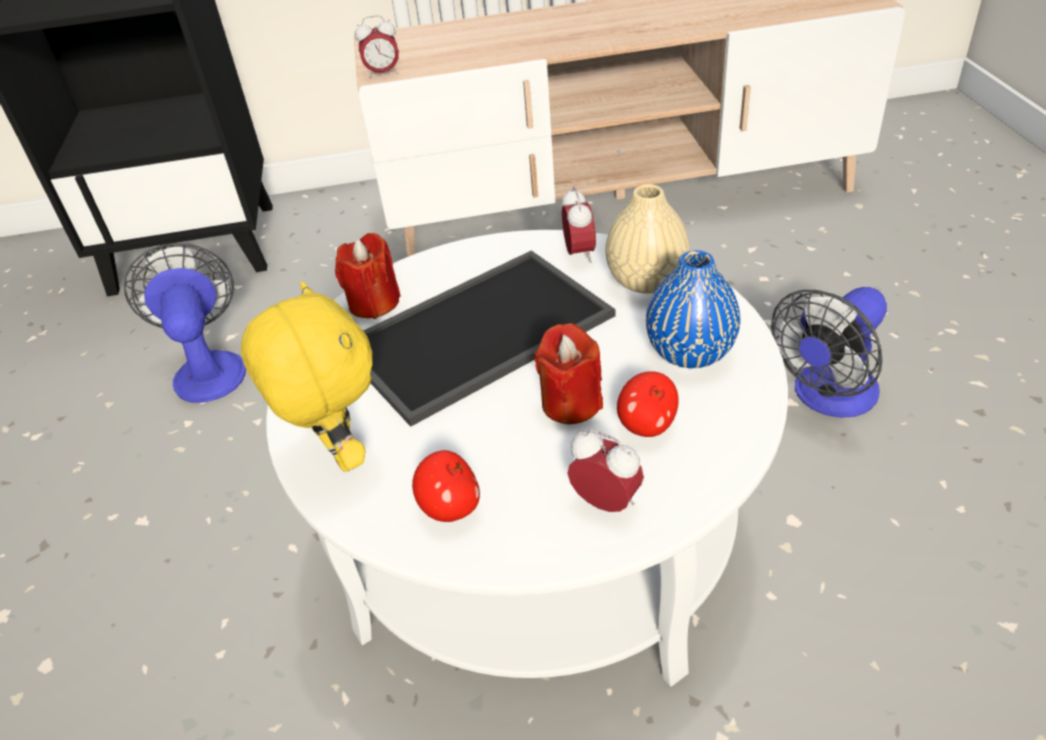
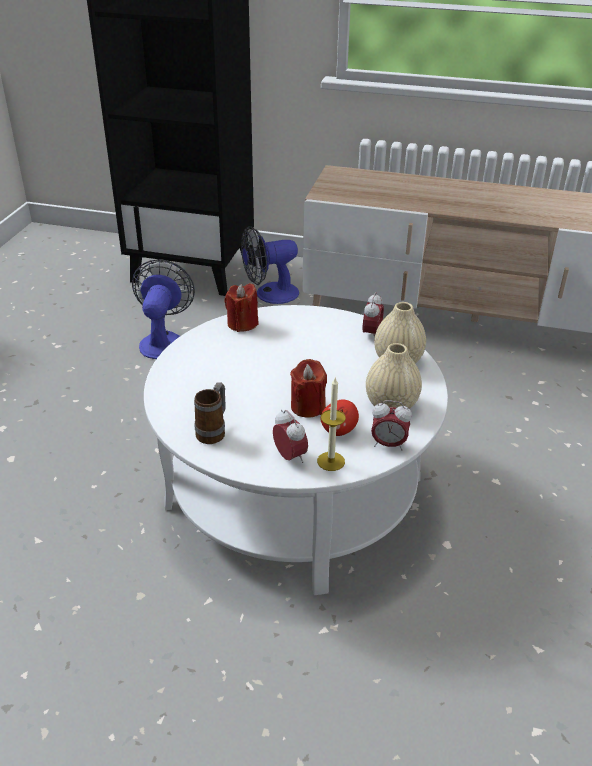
camera: 20 degrees right, 5 degrees down
(337, 455) = (177, 389): yellow plush toy -> none
(383, 74) = (324, 195): alarm clock -> alarm clock (388, 444)
(450, 508) = (214, 431): apple -> mug
(477, 335) = (284, 358): tray -> none
(674, 483) = (331, 461): none -> candle
(690, 352) = (391, 404): blue vase -> beige vase
(827, 397) = (522, 487): fan -> fan (269, 294)

